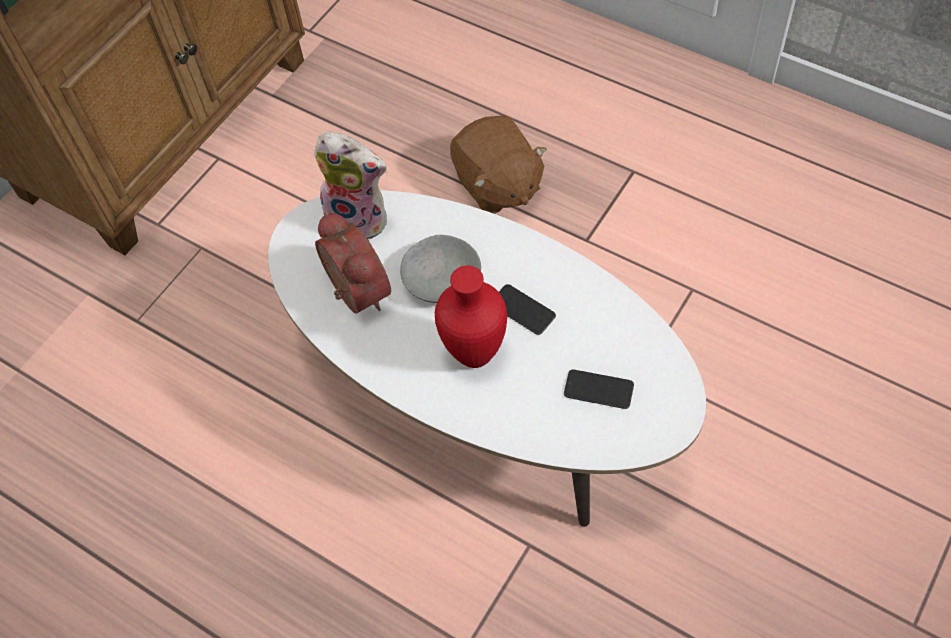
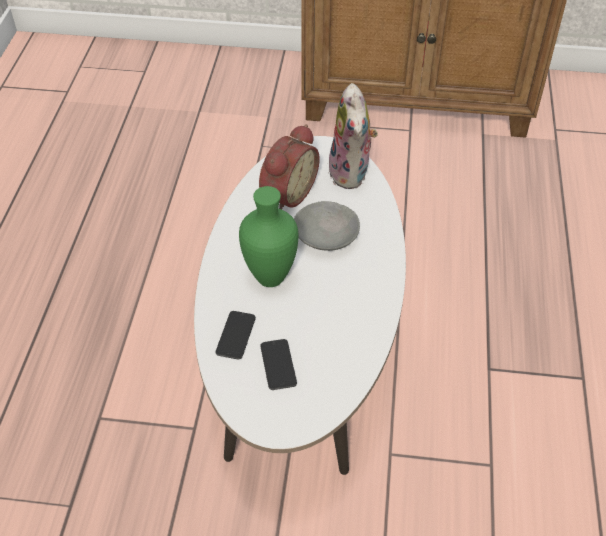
camera: 60 degrees right, 10 degrees down
(472, 354) = (269, 276): red vase -> green vase
(497, 185) = (499, 290): brown plush toy -> none
(522, 310) = (325, 292): phone -> phone (236, 335)

